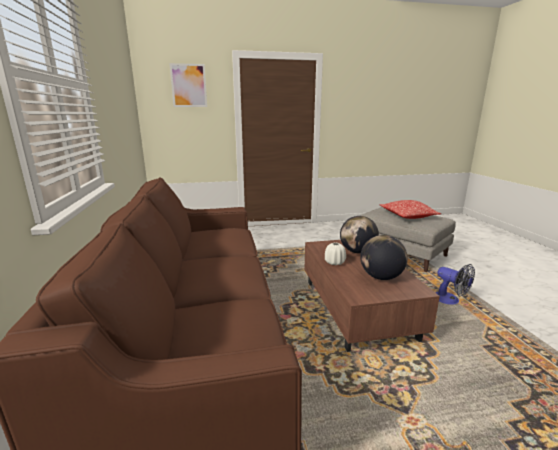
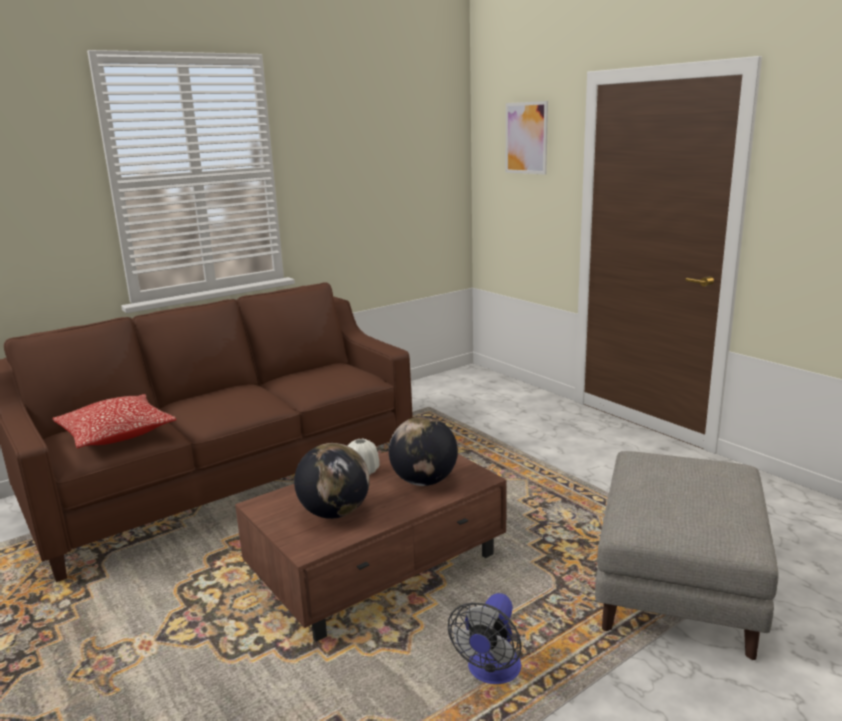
camera: 65 degrees right, 0 degrees up
(407, 216) = (672, 495): pillow -> pillow (116, 434)

